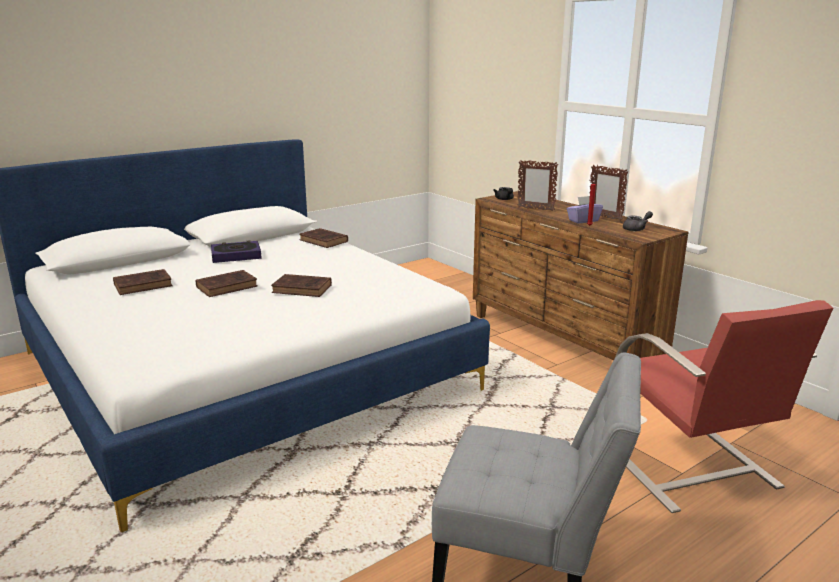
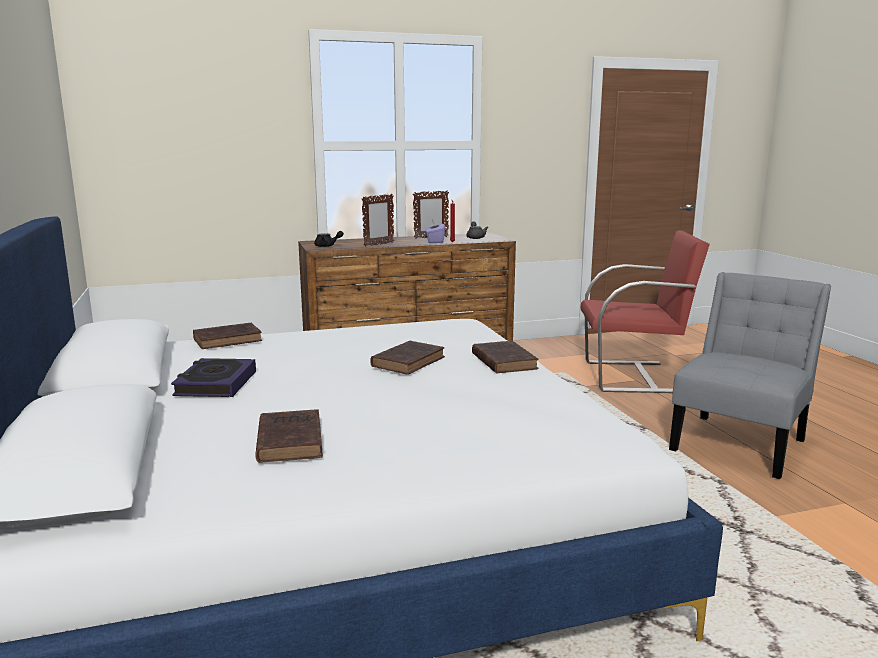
camera: 70 degrees left, 5 degrees down
(228, 286) = (369, 389): brown book -> brown book (503, 361)

